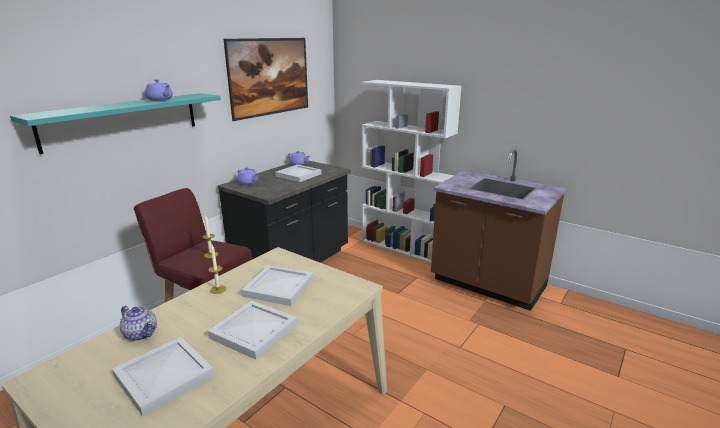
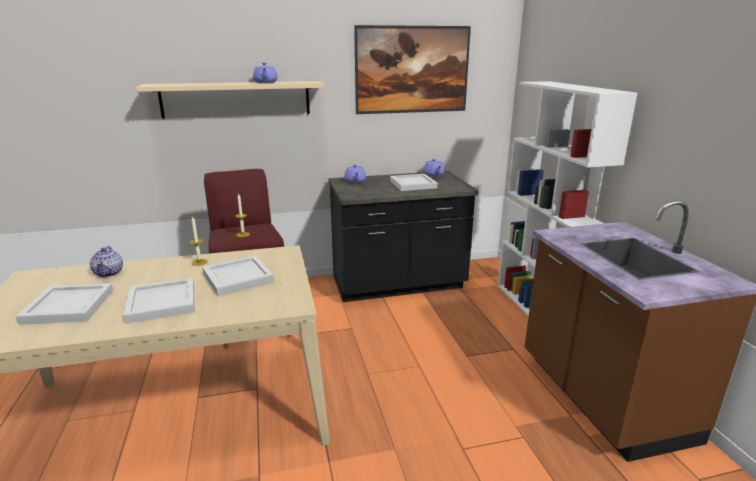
camera: 40 degrees right, 0 degrees up
(123, 120) = (236, 99): turquoise shelf -> beige shelf

